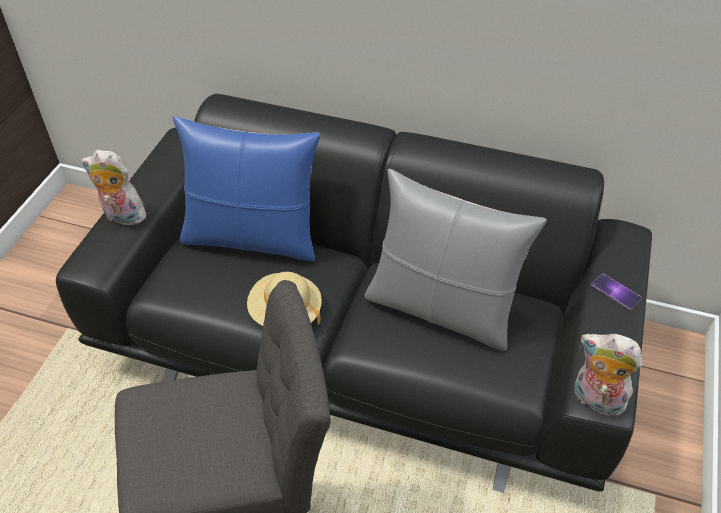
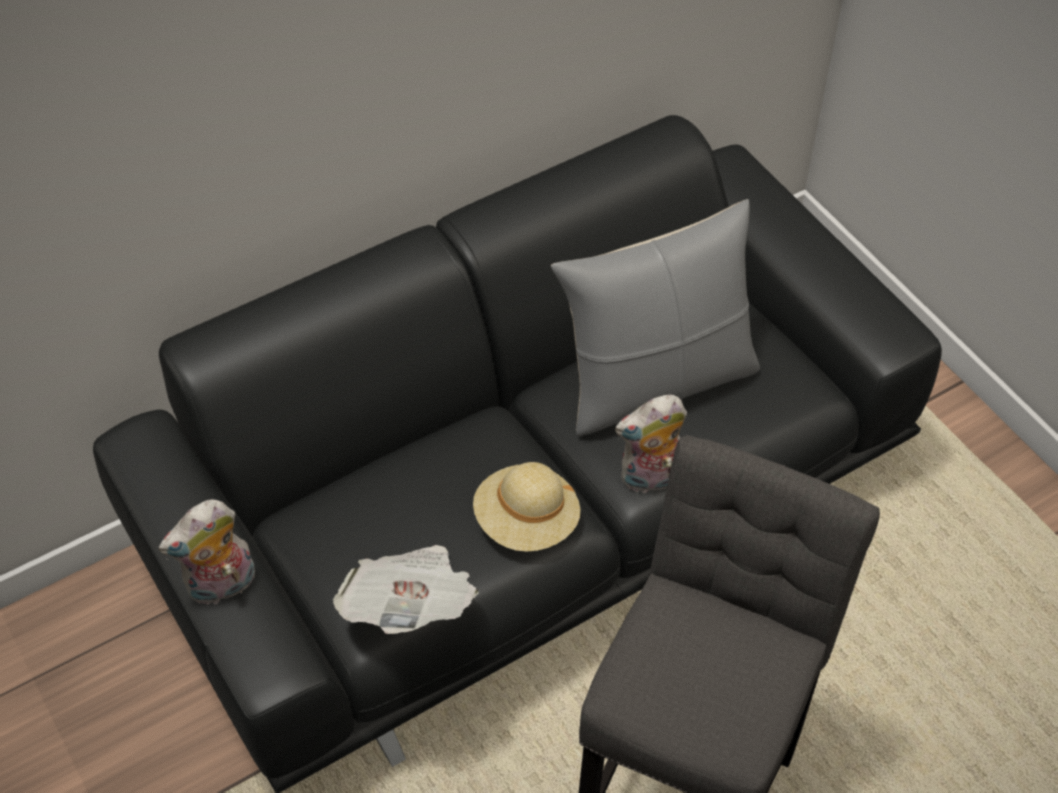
camera: 50 degrees left, 5 degrees up
(184, 299) = (410, 606): none -> newspaper
(252, 238) = (370, 482): blue pillow -> none
(595, 400) = (892, 343): plush toy -> plush toy (651, 479)
(616, 291) = (789, 230): phone -> none

